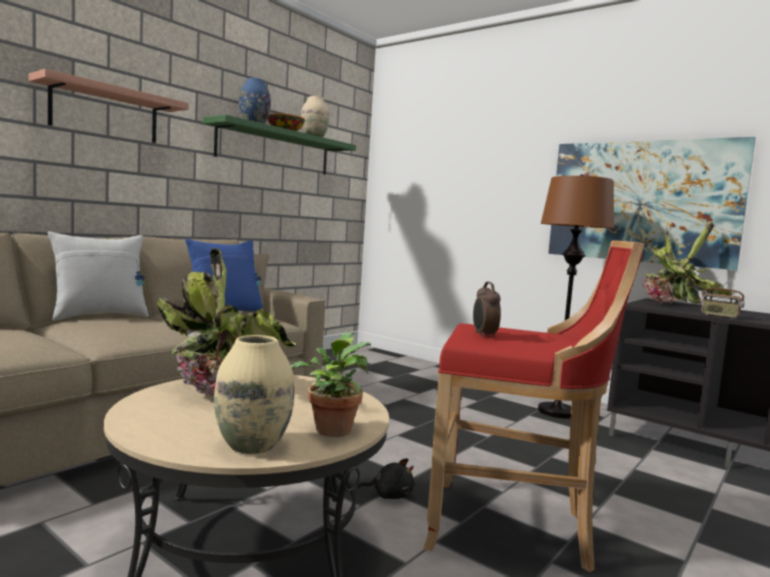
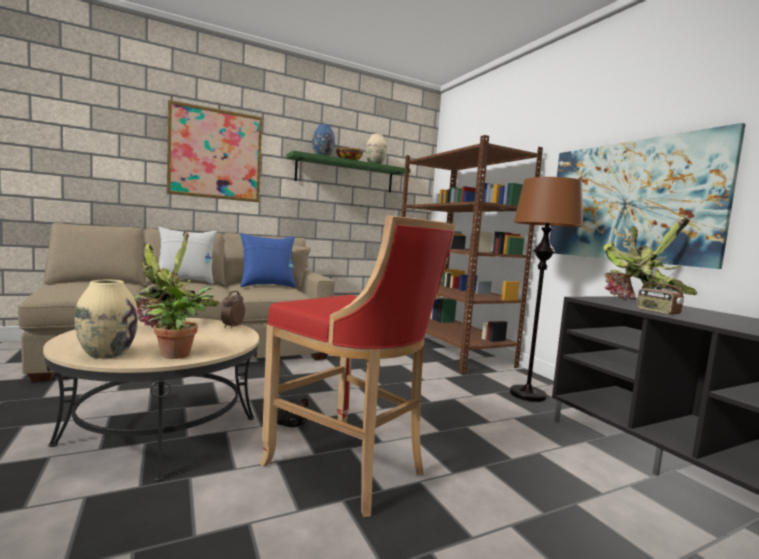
camera: 25 degrees right, 0 degrees up
(105, 112) = (215, 154): shelf -> picture
(428, 373) = (449, 350): none -> brown bookcase
(483, 336) = (329, 301): alarm clock -> alarm clock (232, 327)

